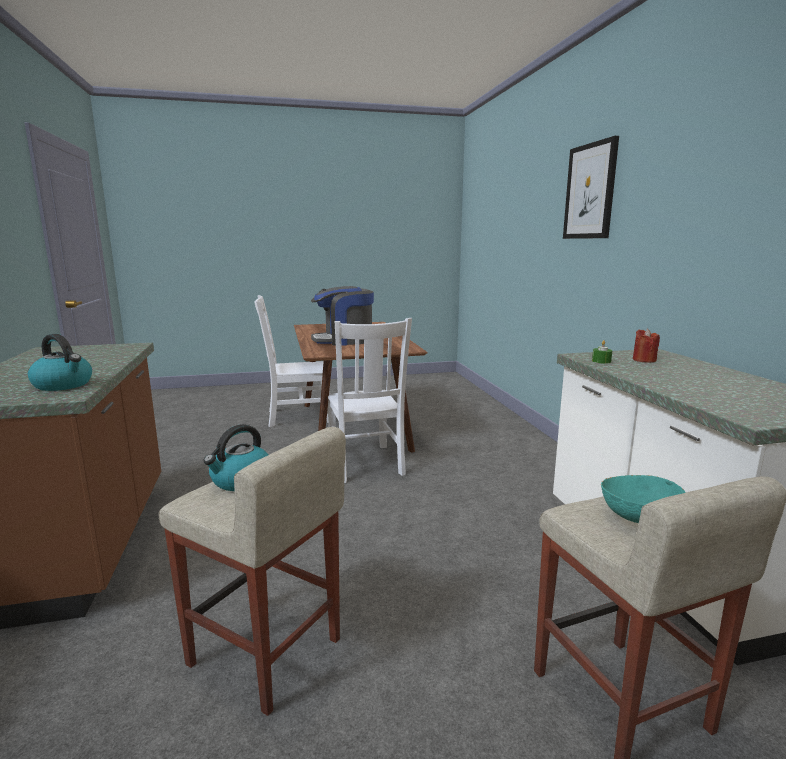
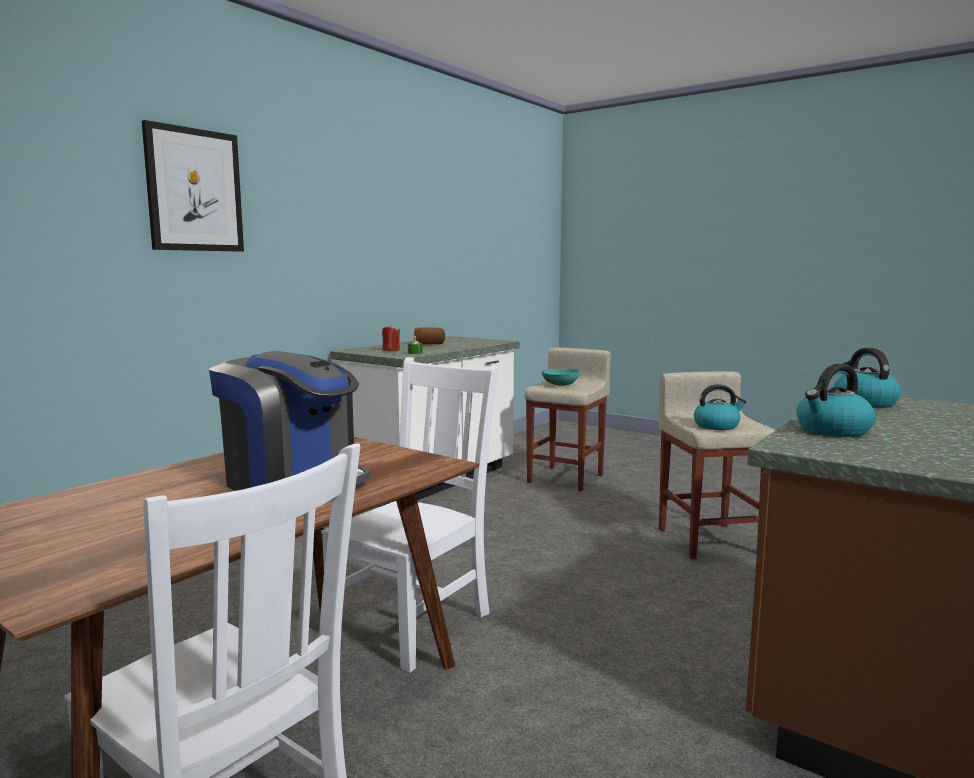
camera: 130 degrees left, 5 degrees down
(105, 356) = (832, 431): none -> kettle
(713, 379) = (429, 344): none -> bread

